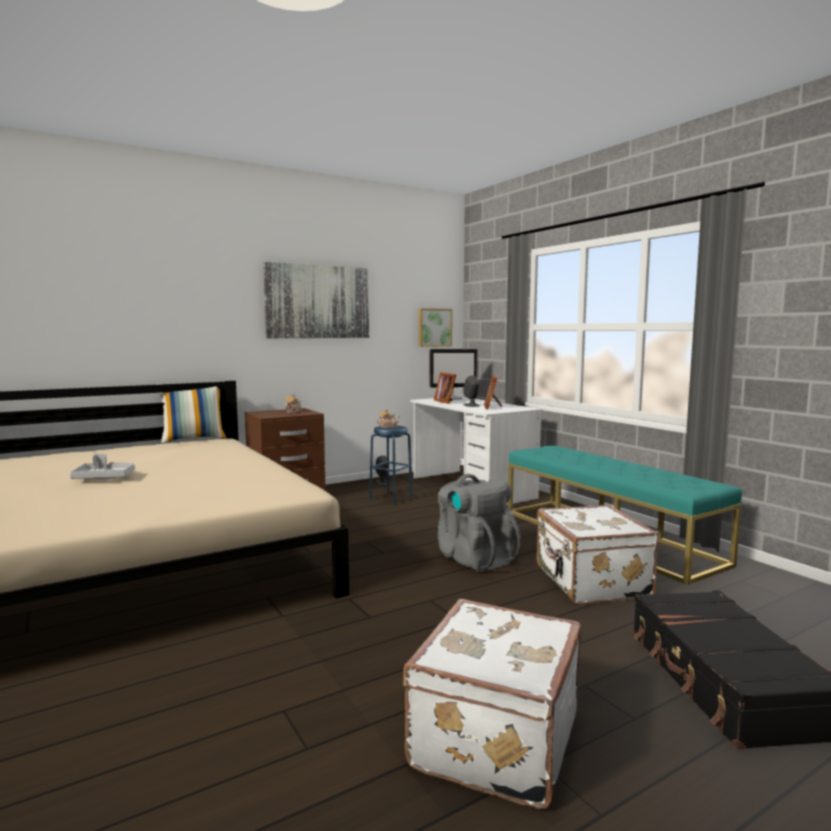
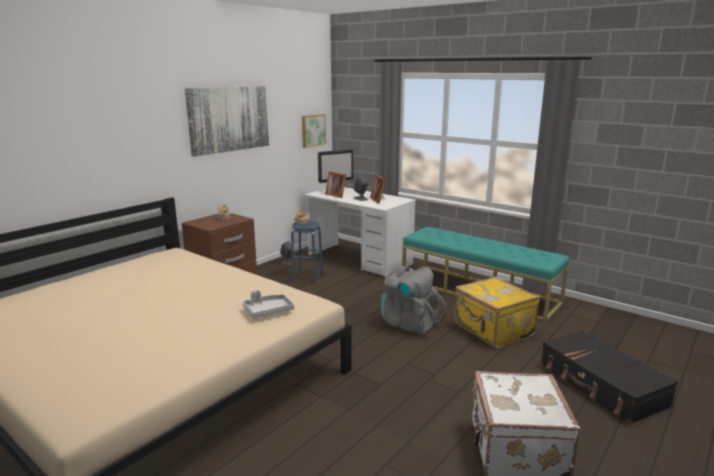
camera: 20 degrees left, 10 degrees up
(104, 478) = (134, 313): grey tray -> grey tray (268, 311)
(194, 439) = (146, 253): pillow -> none
(590, 583) = (492, 331): white suitcase -> yellow suitcase

